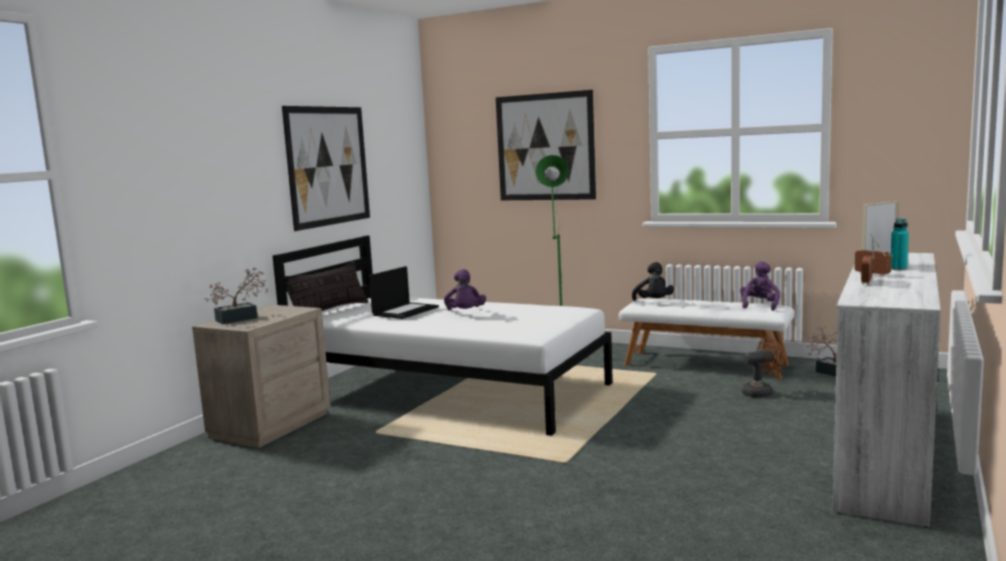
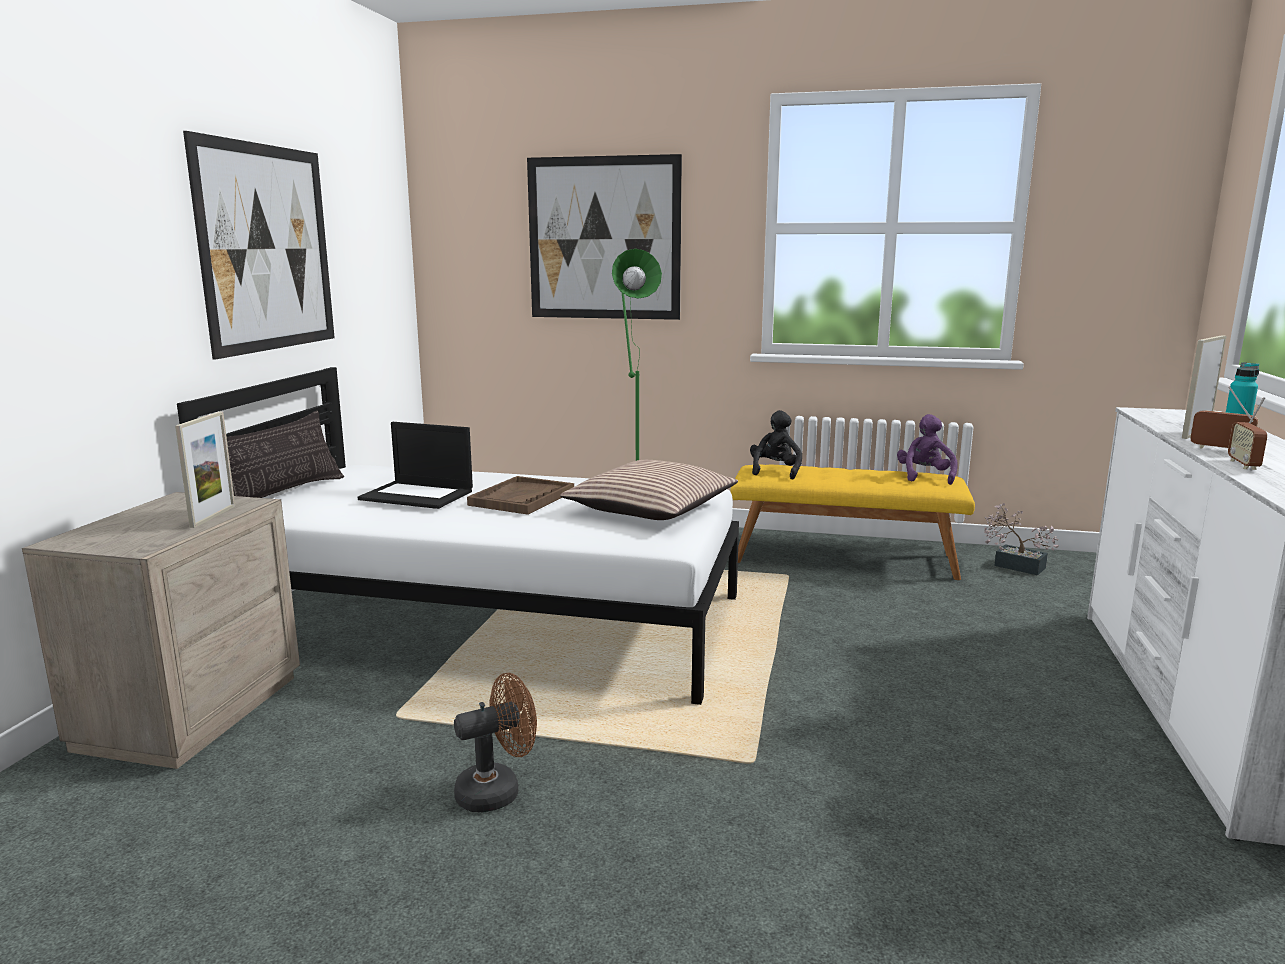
camera: 15 degrees left, 5 degrees up
(241, 318) = (127, 526): potted plant -> none
(284, 315) = (213, 516): none -> picture frame
(405, 311) = (418, 495): laptop -> laptop turned 90 degrees clockwise
(465, 313) = (522, 498): purple plush toy -> brown tray
(540, 319) = (650, 508): none -> pillow
(654, 302) = (775, 471): black plush toy -> black plush toy turned 135 degrees counterclockwise
(705, 364) = (844, 558): white bench -> yellow bench
(761, 393) = (952, 604): brown fan -> brown fan (497, 790)

